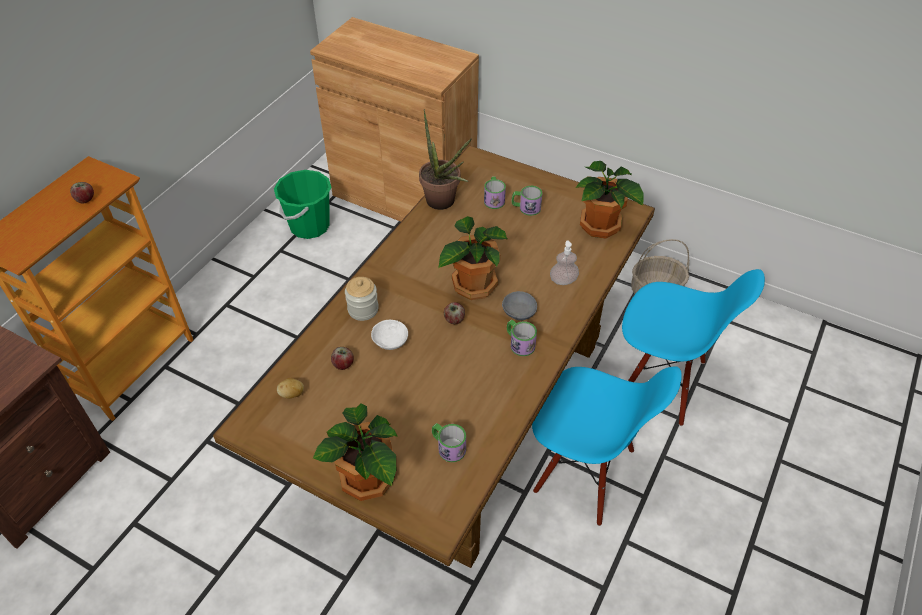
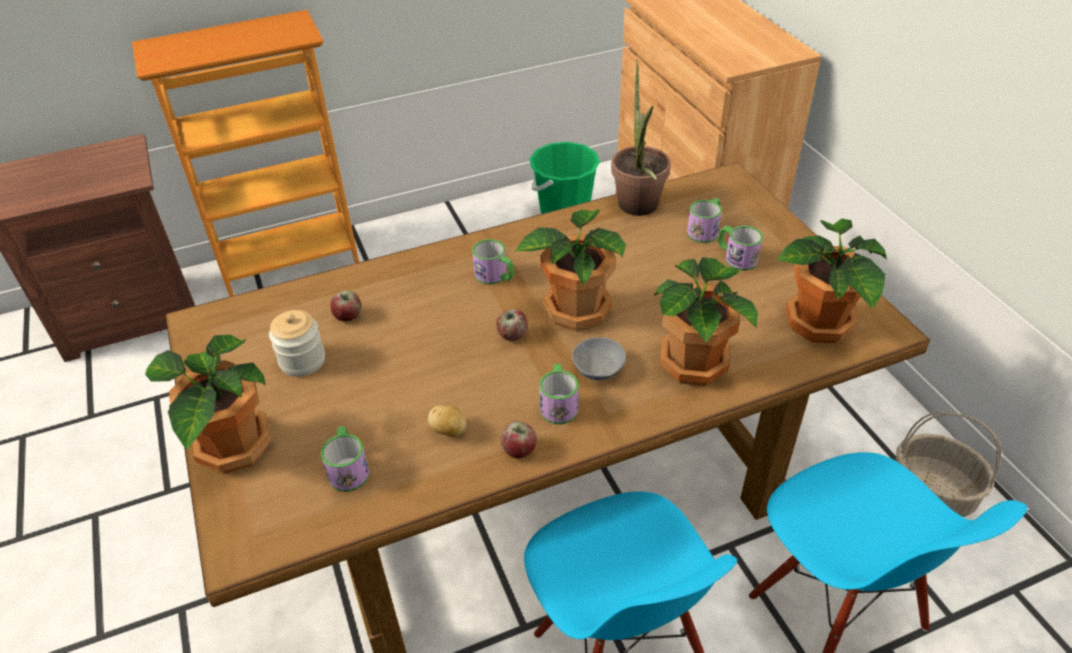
camera: 40 degrees right, 5 degrees down
(85, 199) = (259, 41): apple -> apple (519, 450)
(292, 394) = (269, 317): potato -> potato (449, 431)
(363, 309) = (429, 273): jar -> jar (302, 361)
(389, 341) = (418, 319): white bowl -> none
(405, 290) = (495, 276): none -> mug
(563, 280) = (695, 362): soap dispenser -> potted plant

